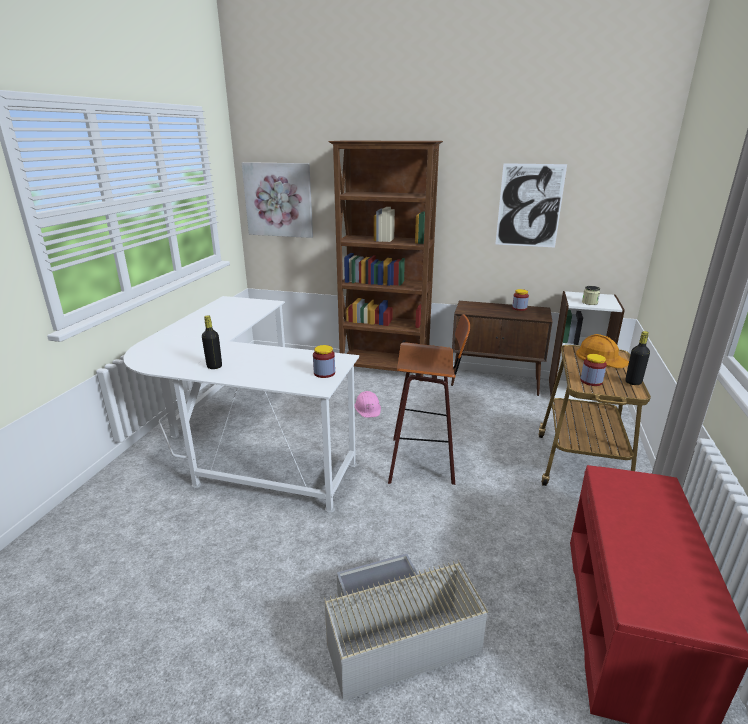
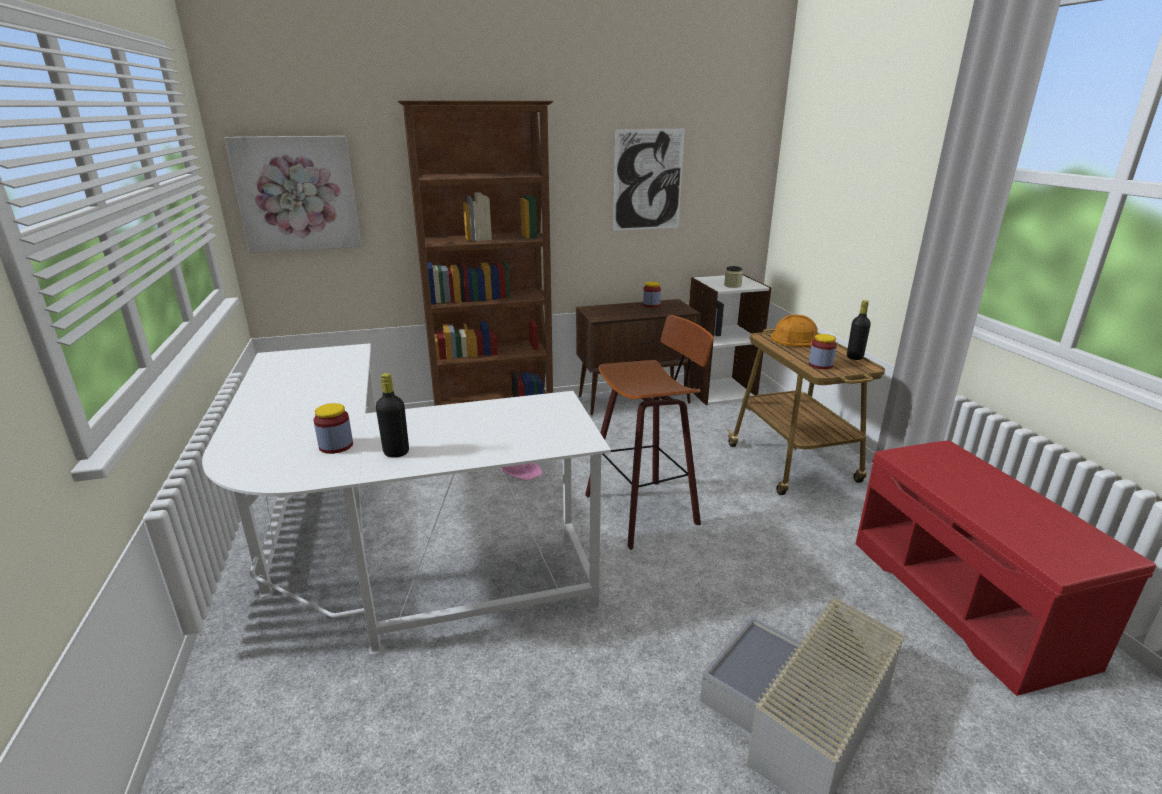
camera: 30 degrees left, 0 degrees up
(324, 373) = (564, 422): jar -> jar (336, 446)

